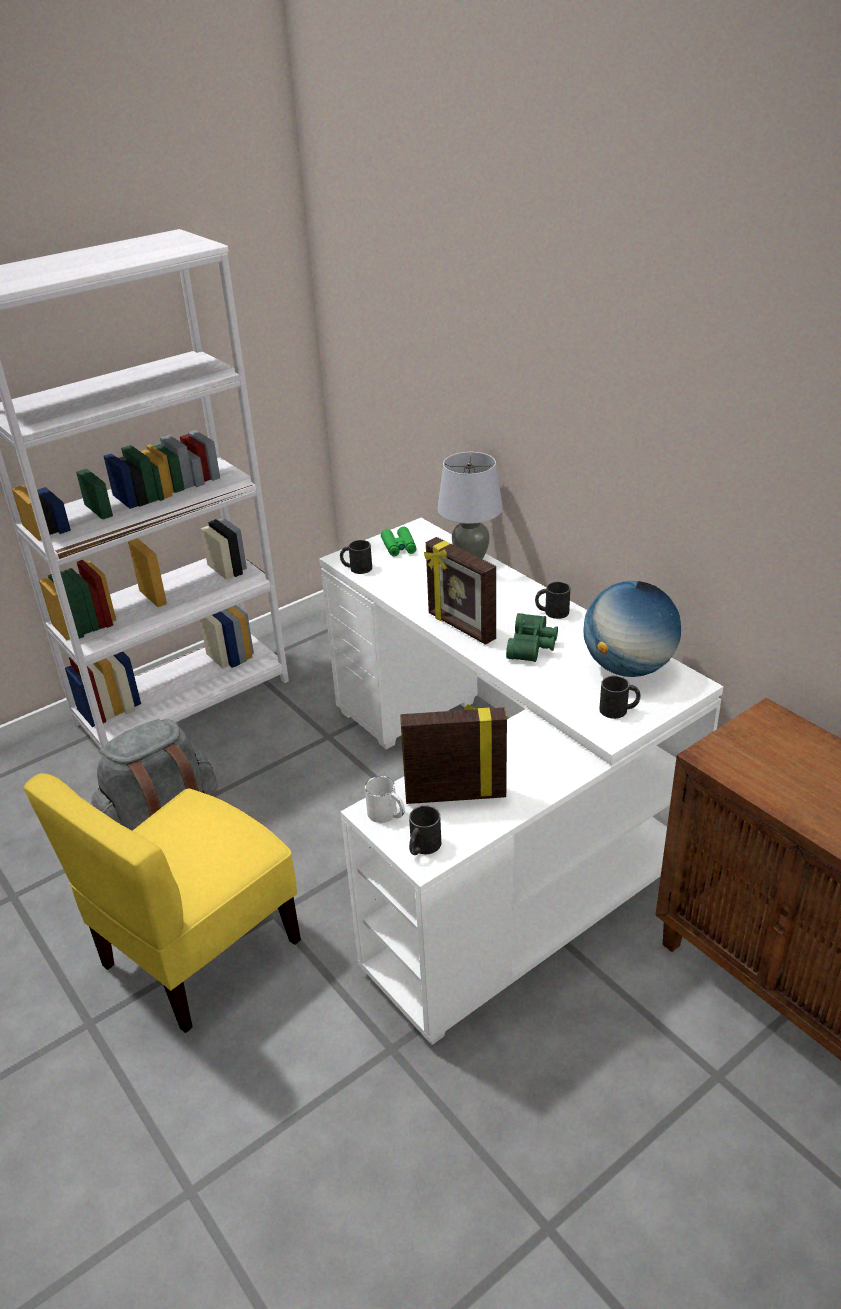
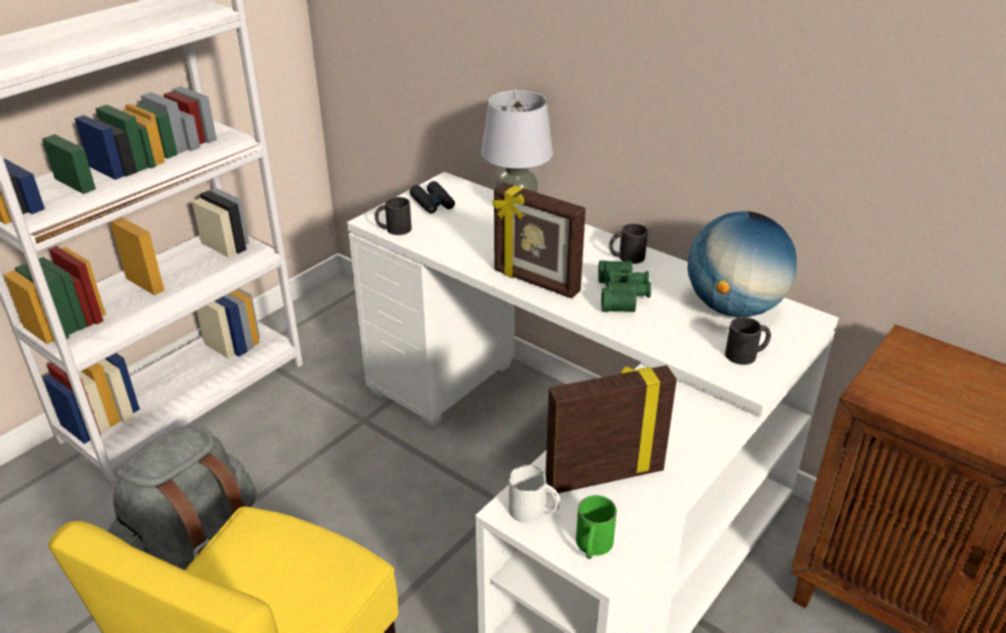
camera: 15 degrees left, 0 degrees up
(399, 547) = (432, 203): green binoculars -> black binoculars
(422, 847) = (592, 547): black mug -> green mug

